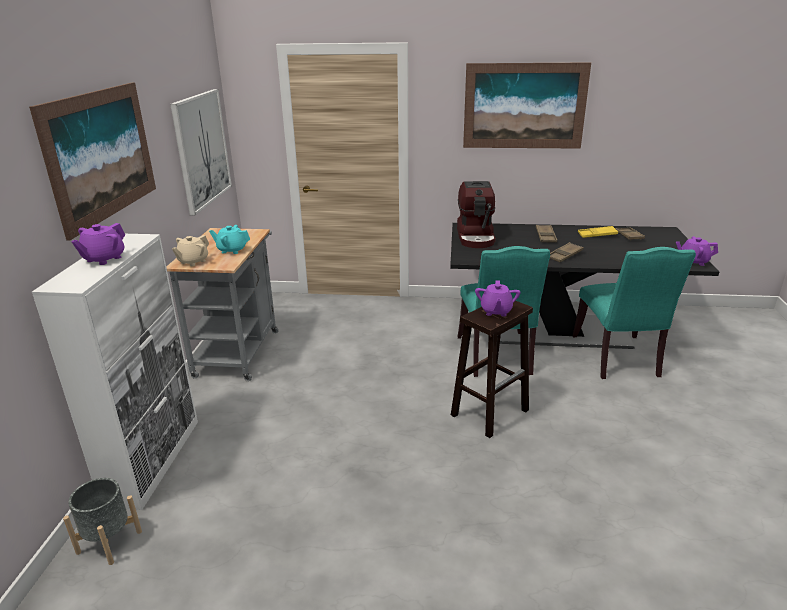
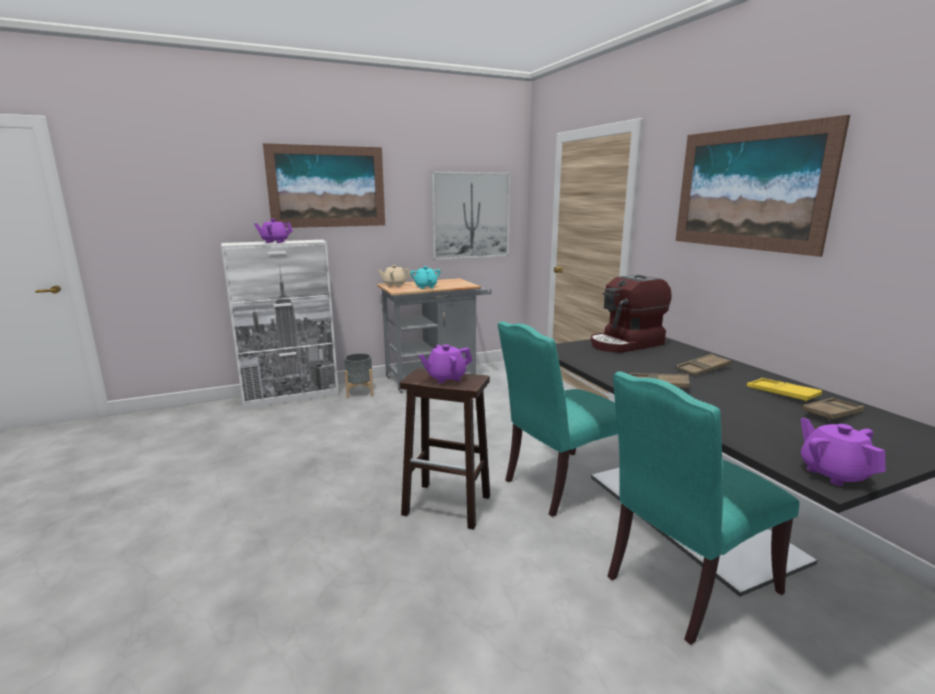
camera: 60 degrees right, 10 degrees down
(109, 542) = (212, 410): grey planter -> grey planter (359, 392)

